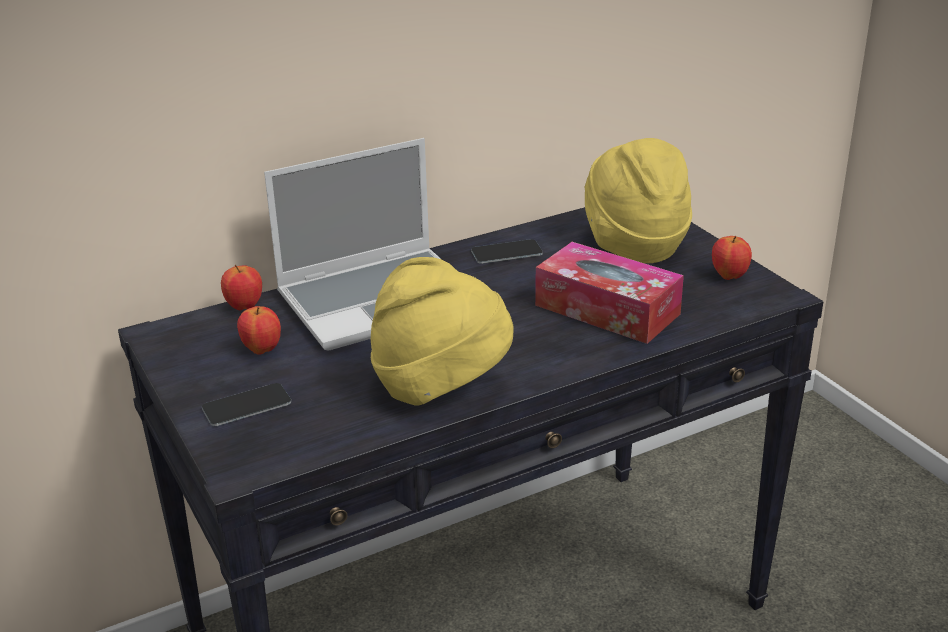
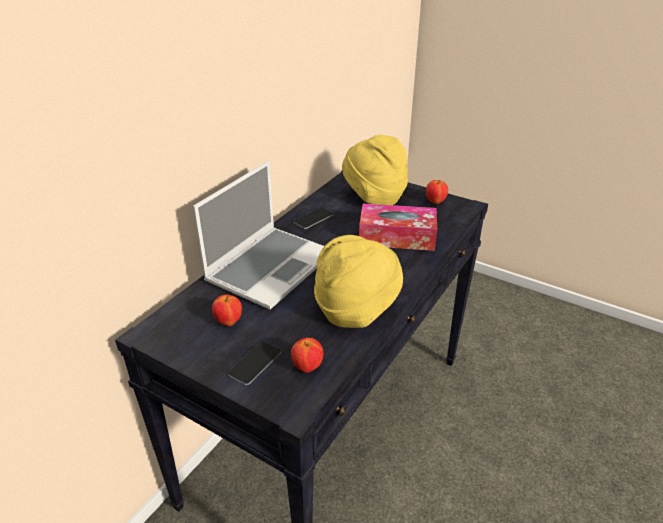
camera: 30 degrees left, 5 degrees up
(244, 306) = (189, 297): apple -> apple (307, 367)

